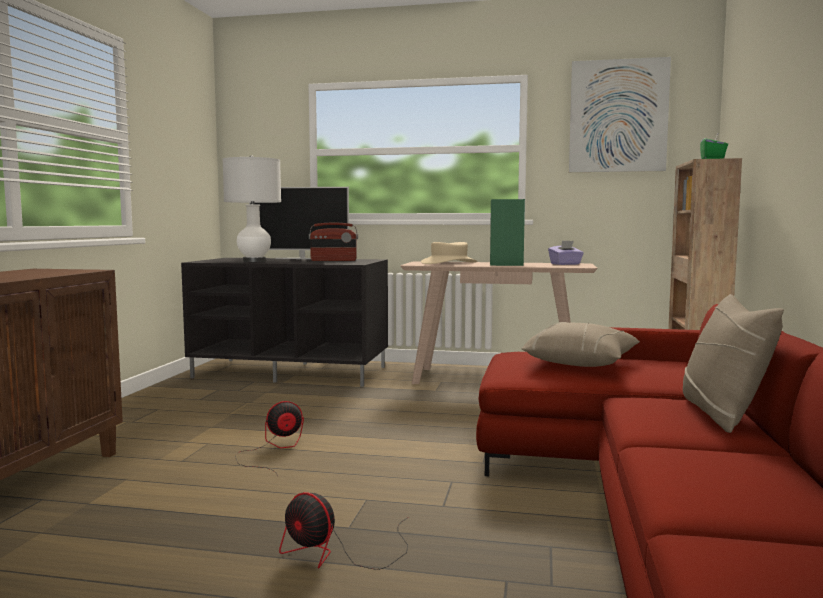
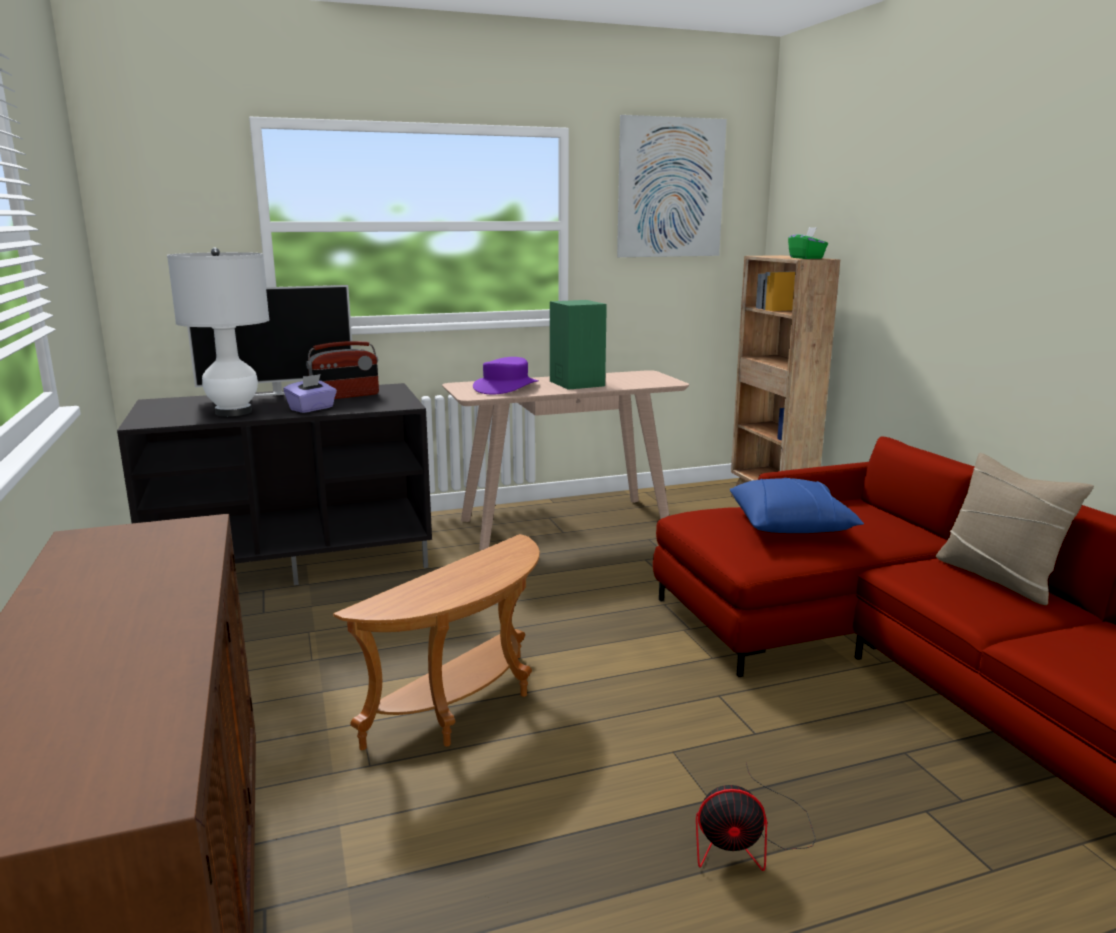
camera: 30 degrees left, 10 degrees up
(274, 449) = (465, 707): fan -> brown side table
(449, 263) = (505, 387): beige hat -> purple hat
(565, 264) = (637, 376): purple tissue box -> purple tissue box (312, 409)
(581, 363) = (791, 525): beige pillow -> blue pillow

